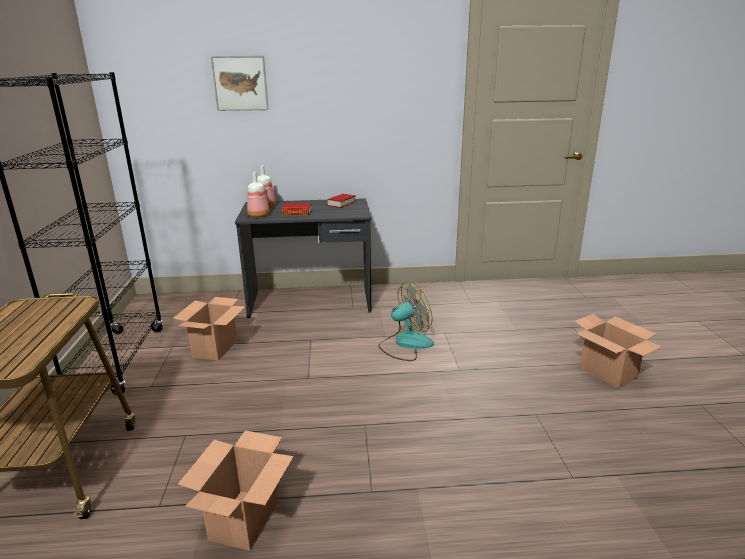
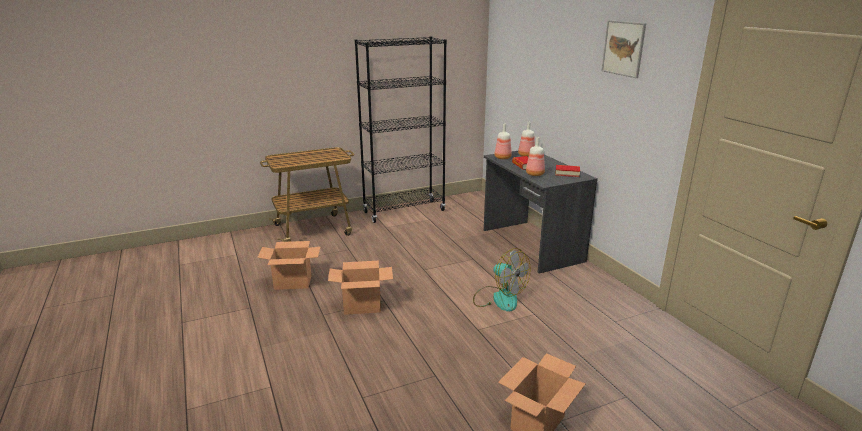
camera: 70 degrees right, 0 degrees up
(215, 348) = (437, 231): cardboard box -> cardboard box (363, 306)
(240, 83) = (544, 55): picture -> picture (623, 48)
(330, 213) = (535, 174): none -> bottle

